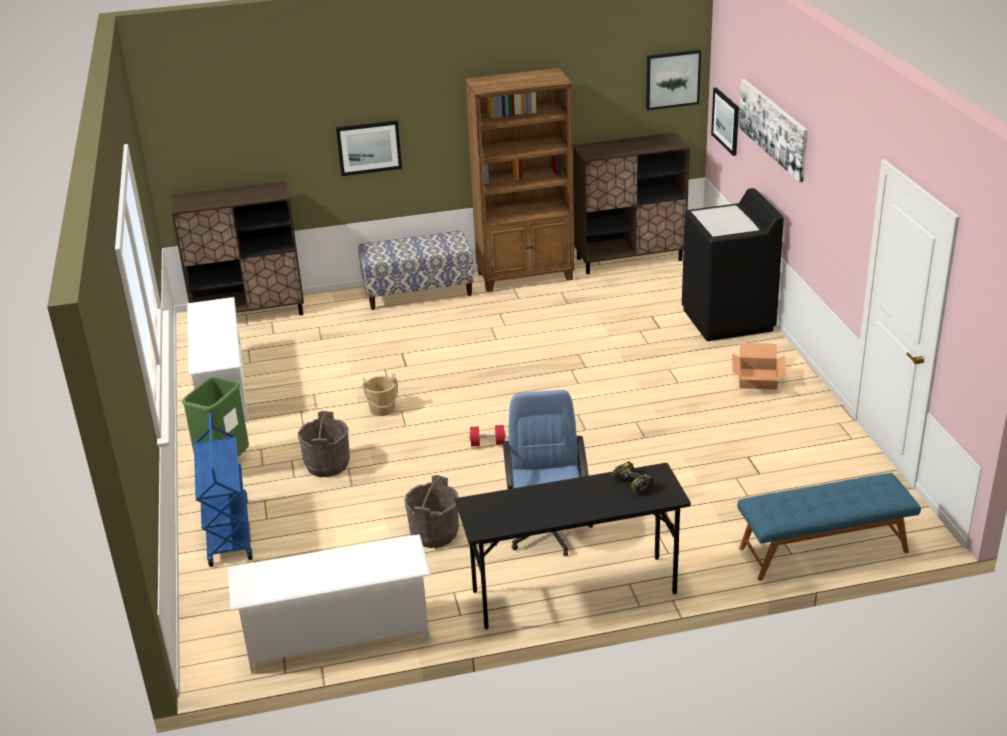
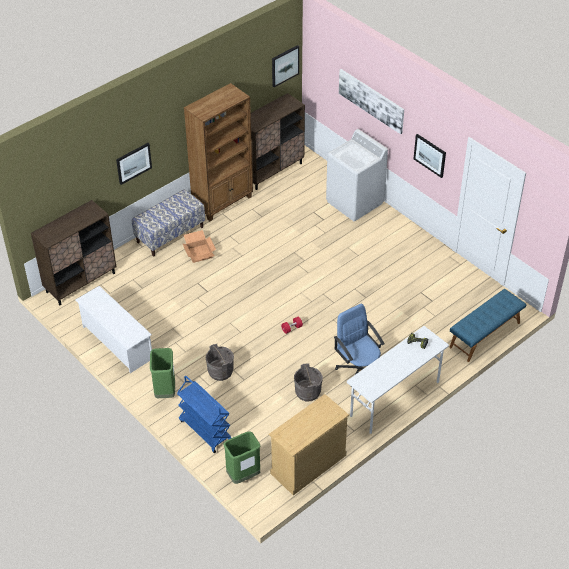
camera: 30 degrees left, 15 degrees up
(220, 614) = (243, 476): none -> green trash can
(337, 636) = (308, 464): white shoe rack -> beige dresser
(382, 409) = (219, 325): beige bucket -> none
(573, 593) = (395, 399): black desk -> white desk
(726, 121) = (323, 85): picture -> picture (430, 155)
(728, 320) = (355, 202): black washing machine -> white washing machine
(758, 379) = (395, 240): cardboard box -> cardboard box (200, 253)

